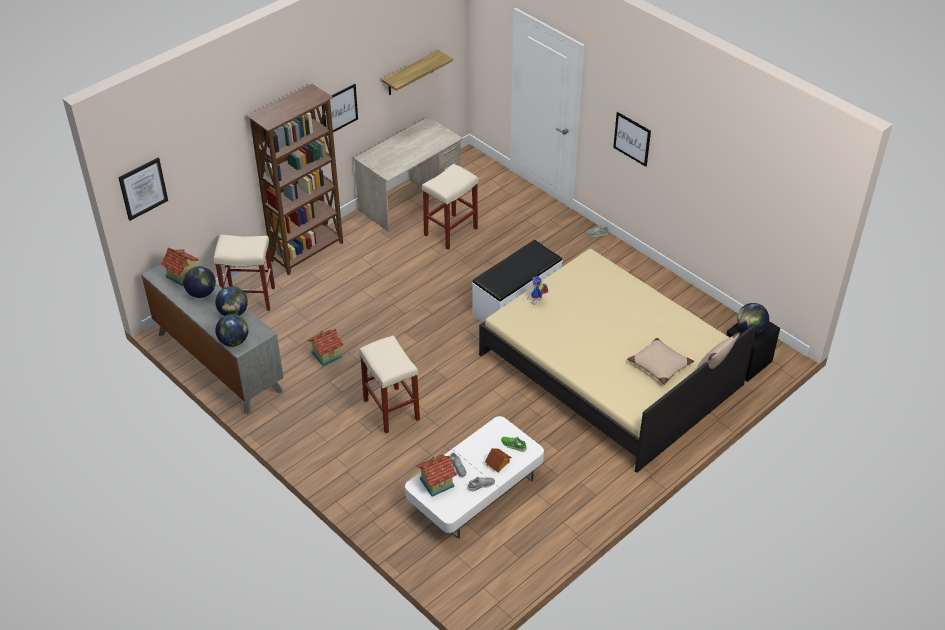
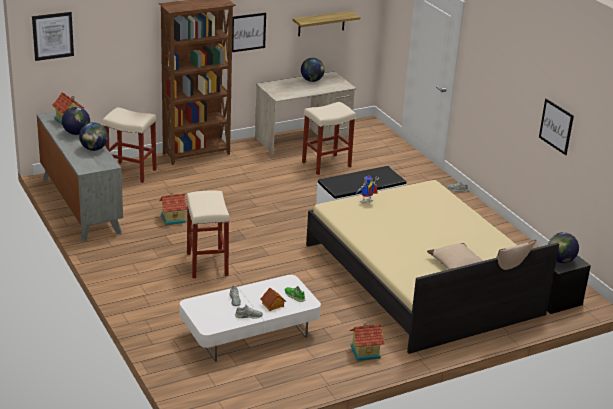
camera: 15 degrees right, 15 degrees down
(234, 342) = (82, 165): globe -> globe (312, 81)
(436, 482) = (209, 305): toy house -> toy house (364, 351)
(632, 139) = (493, 89): picture -> picture (556, 126)

